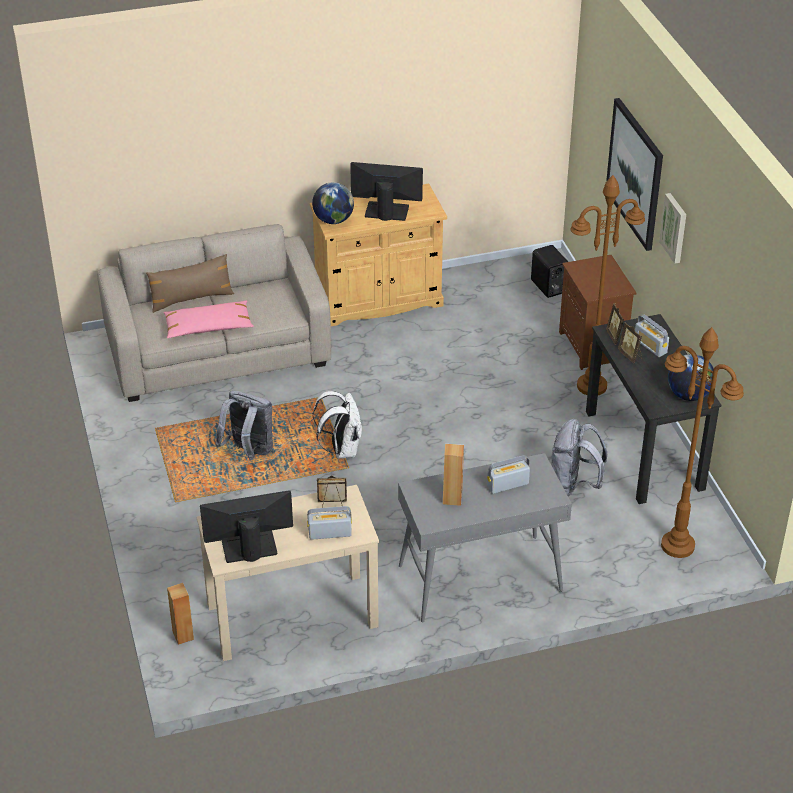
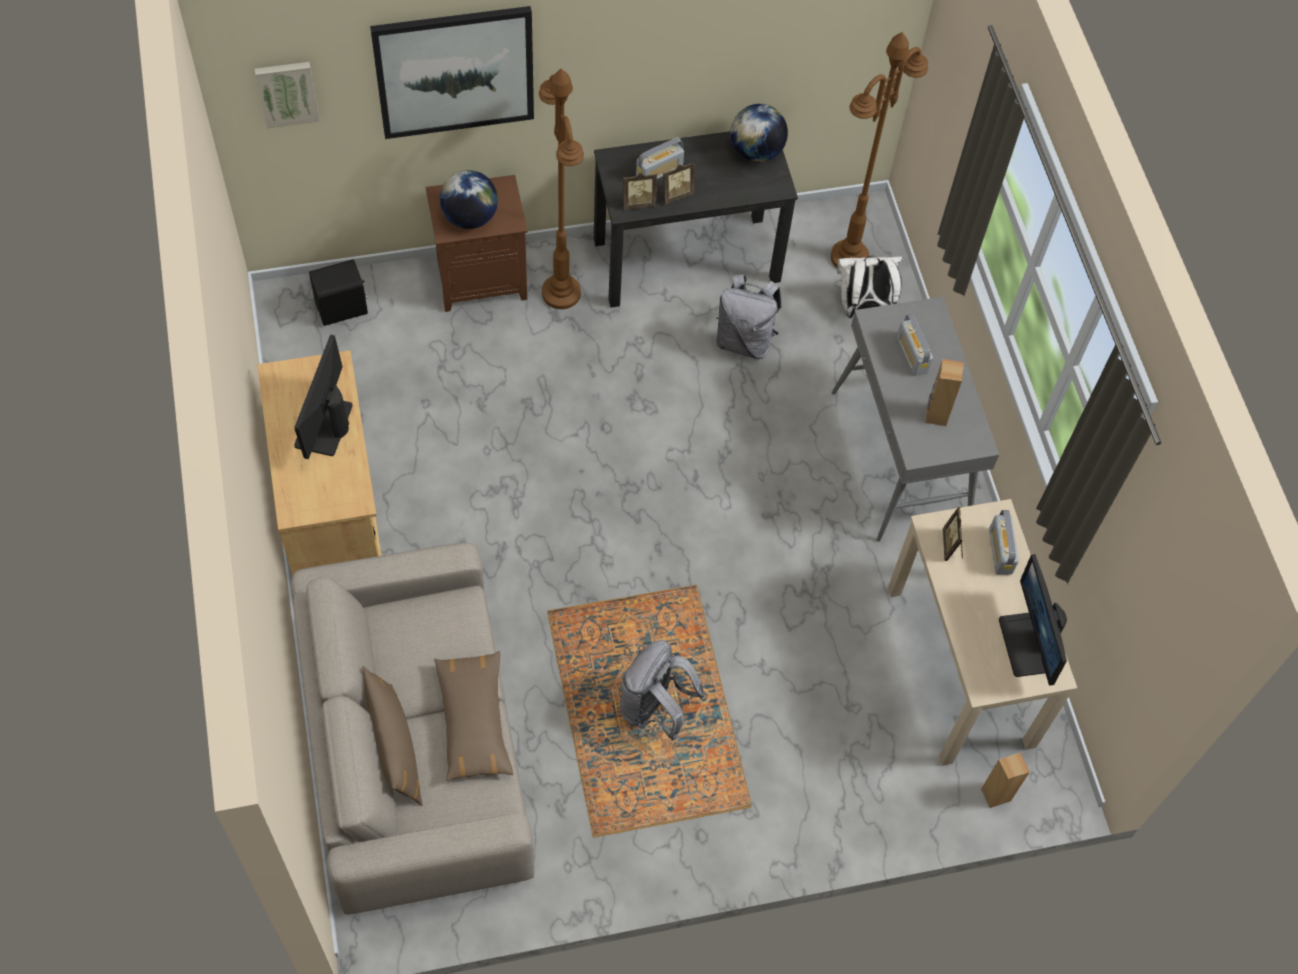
camera: 90 degrees left, 20 degrees up
(208, 327) = (473, 721): pink pillow -> brown pillow
(333, 220) = (334, 498): globe -> globe (470, 217)
(342, 449) = (659, 591): white backpack -> white backpack (863, 308)
(675, 227) = (590, 53): picture -> picture (287, 92)

